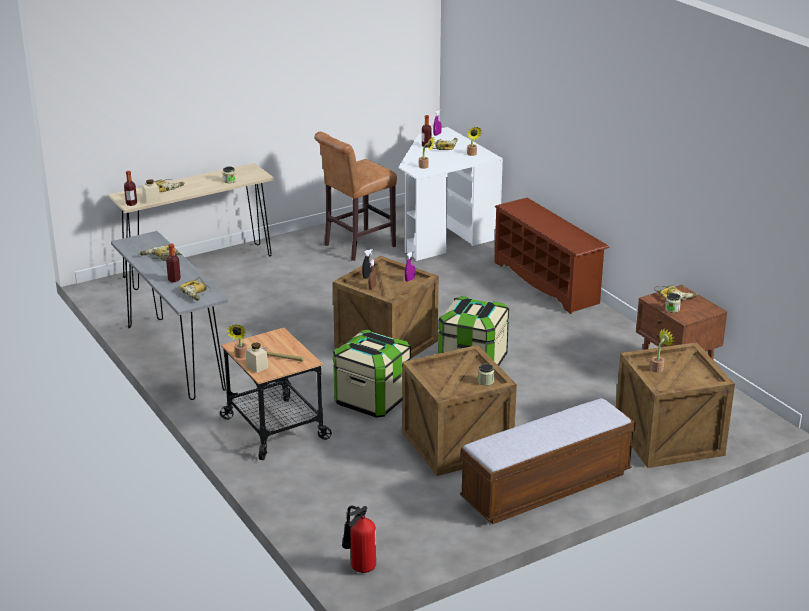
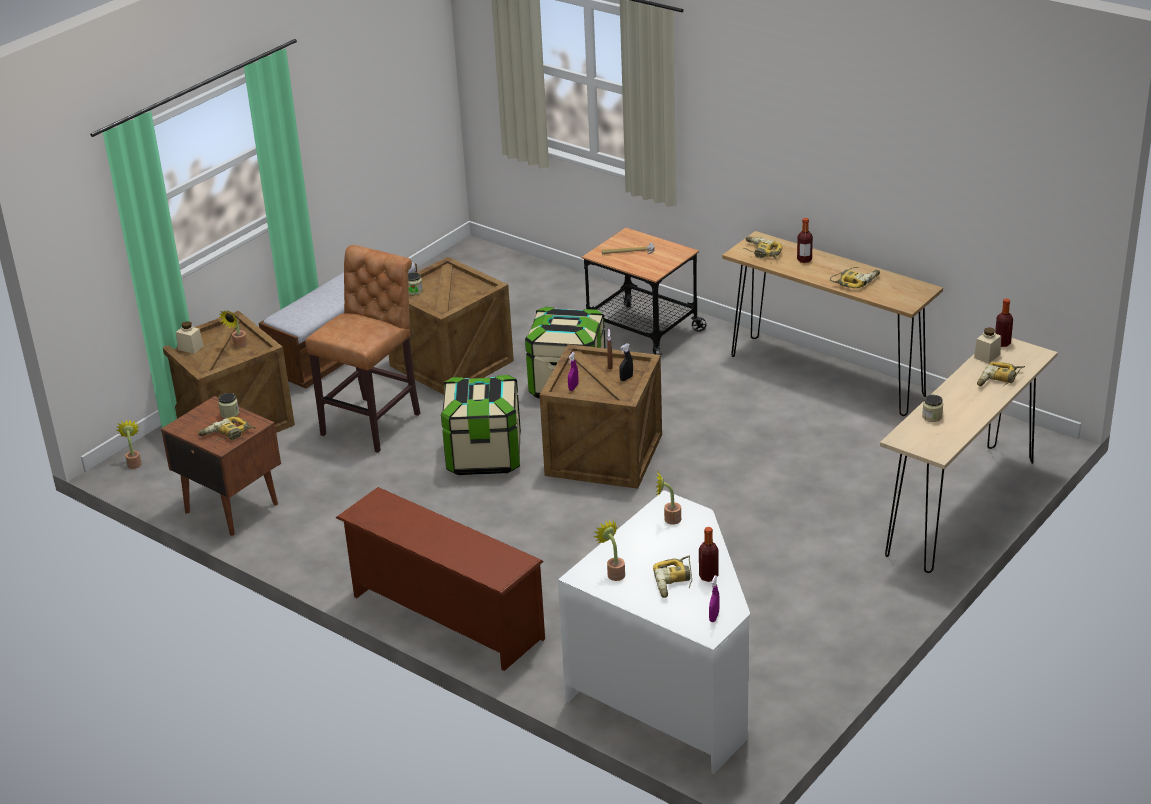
camera: 160 degrees right, 5 degrees up
(175, 358) = (826, 375): grey console table -> brown console table
(240, 356) = (667, 244): potted plant -> potted plant (134, 463)
(257, 367) = (641, 239): beige jar -> beige jar (190, 348)
(356, 247) = (779, 612): brown stool -> brown stool (375, 422)
(359, 567) = (477, 254): fire extinguisher -> none

